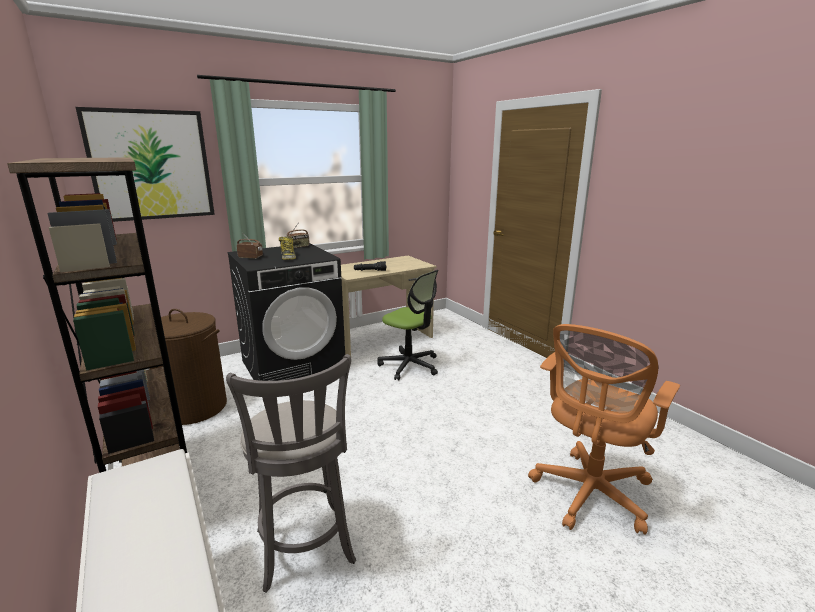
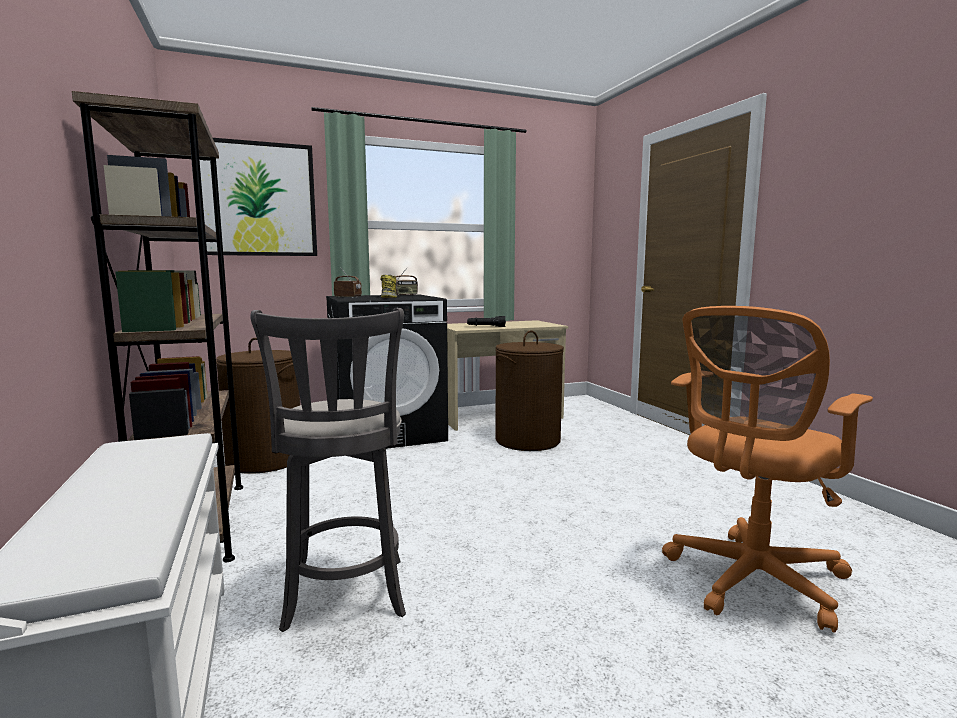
camera: 10 degrees right, 10 degrees down
(409, 365) = (528, 440): office chair -> brown laundry basket

